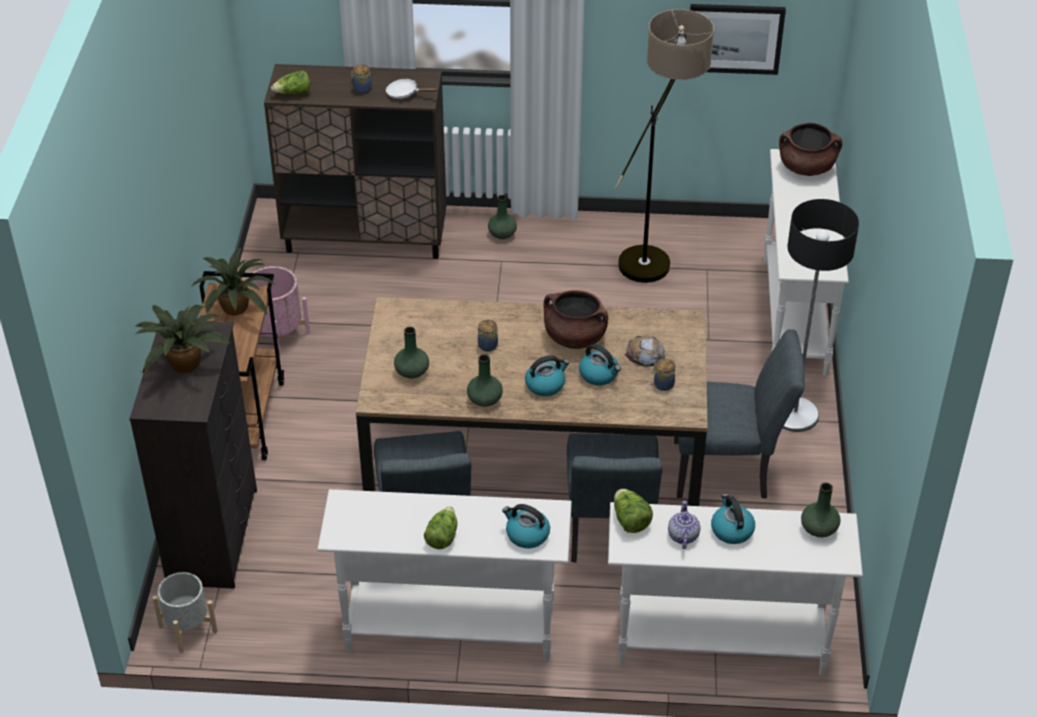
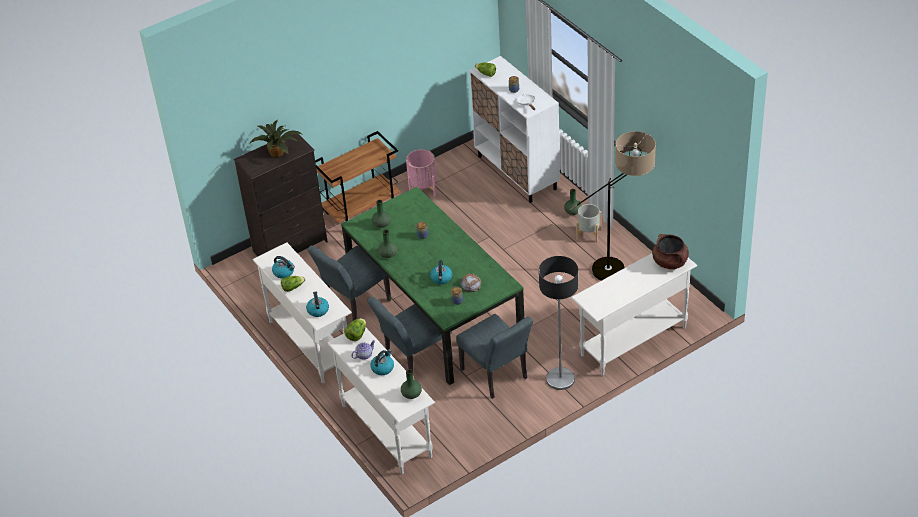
camera: 55 degrees right, 0 degrees up
(188, 628) = (237, 271): grey planter -> grey planter (588, 234)
(237, 308) = (371, 155): potted plant -> none
(366, 238) = (517, 172): brown cabinet -> white cabinet
(533, 459) = (434, 310): brown dining table -> green dining table
(545, 385) = (417, 266): kettle -> kettle (284, 272)
(574, 337) = (457, 257): brown cooking pot -> none
(734, 38) = (683, 170): picture -> none

